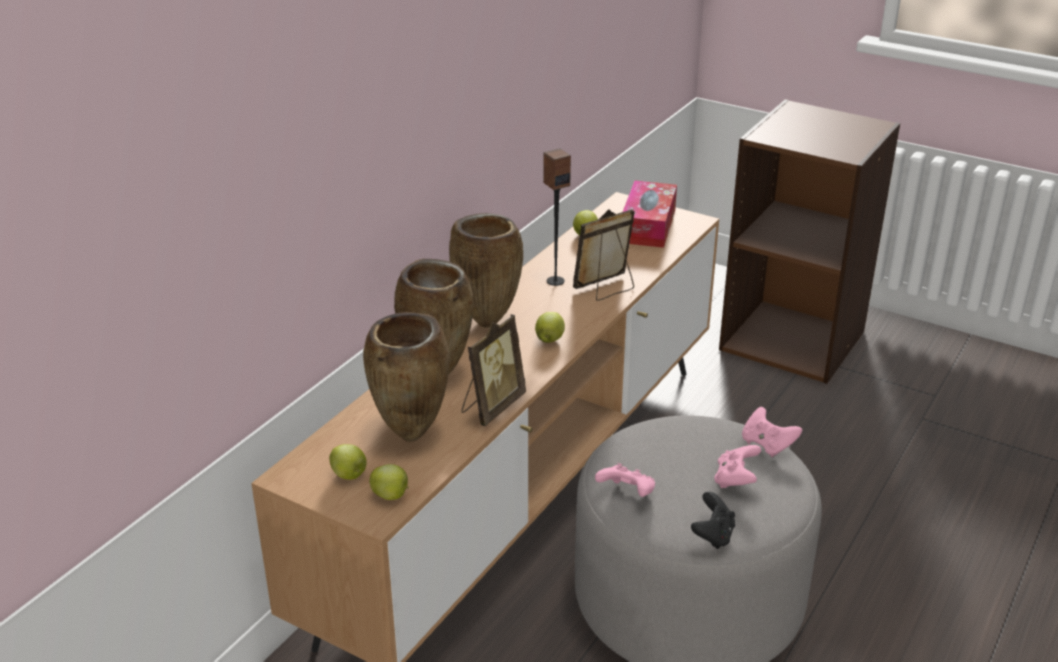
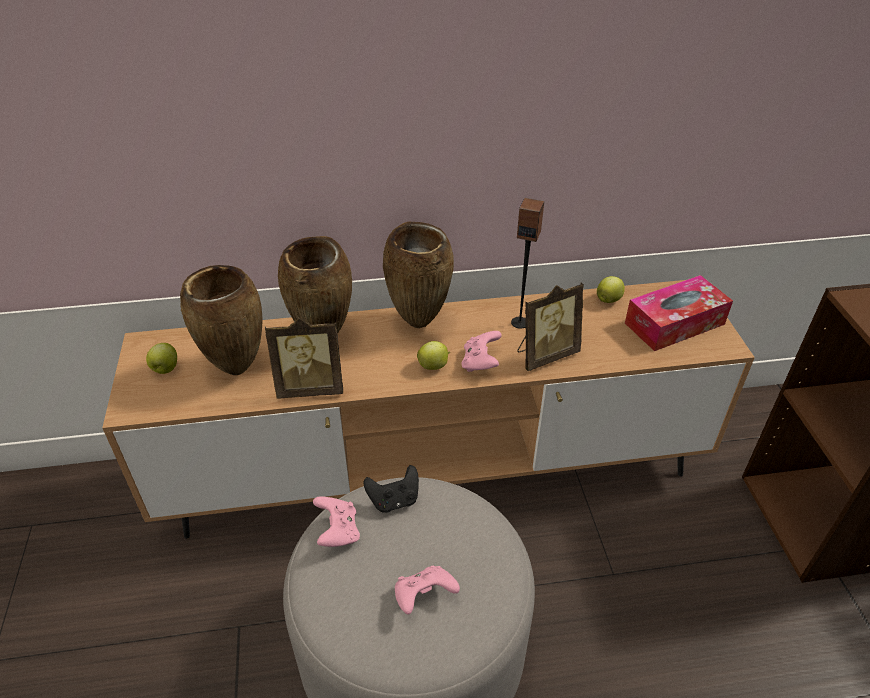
camera: 50 degrees right, 10 degrees up
(391, 496) = (156, 402): apple -> none
(606, 288) = (545, 354): picture frame -> picture frame turned 135 degrees clockwise
(713, 535) = (331, 625): black game controller -> black game controller (394, 500)
(767, 445) = (499, 592): pink game controller -> pink game controller (480, 363)

